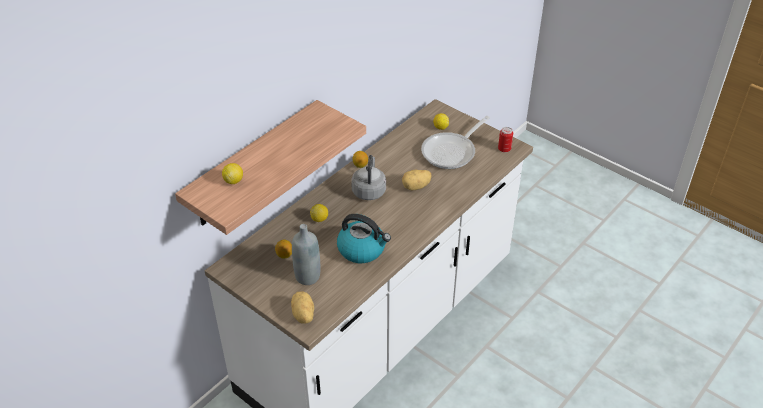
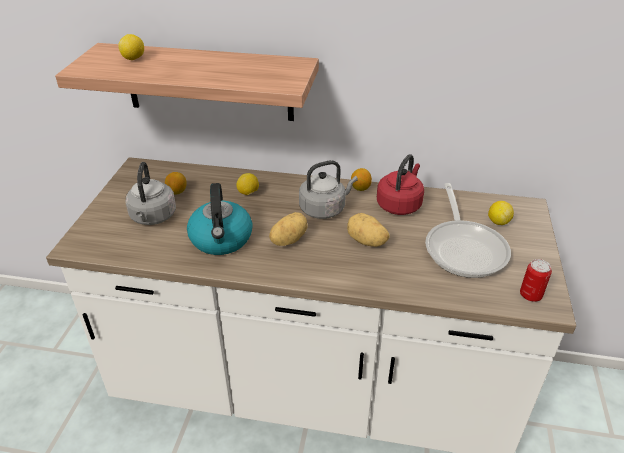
camera: 60 degrees right, 5 degrees down
(302, 315) = (91, 235): potato -> potato (288, 240)
(307, 276) = (153, 217): grey bottle -> grey kettle
(392, 157) = (399, 204): none -> red kettle
(452, 152) = (464, 248): frying pan -> frying pan turned 105 degrees counterclockwise

